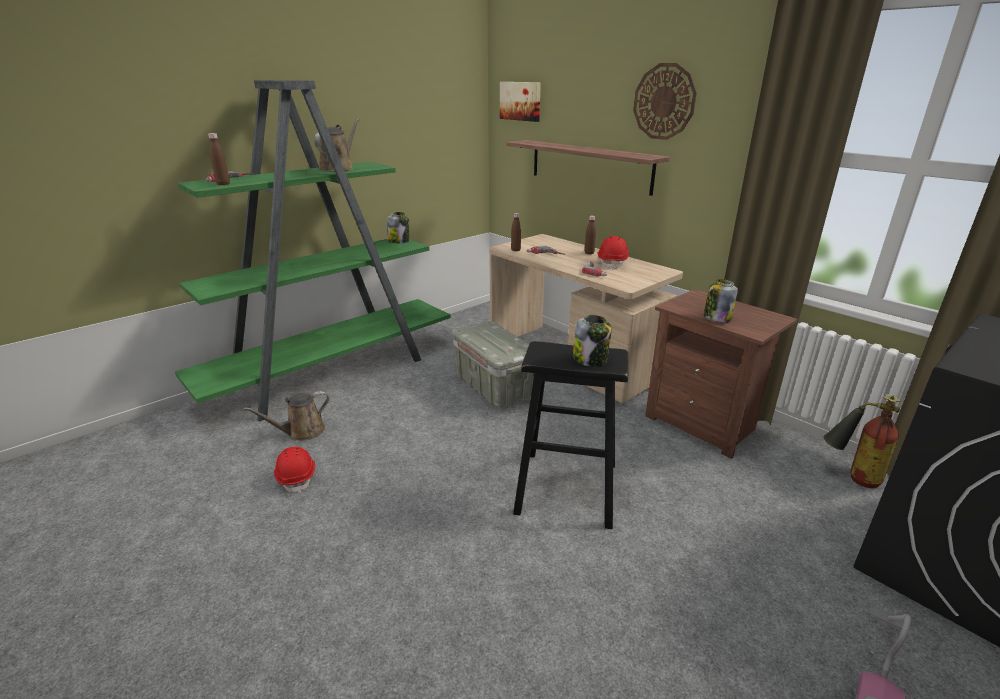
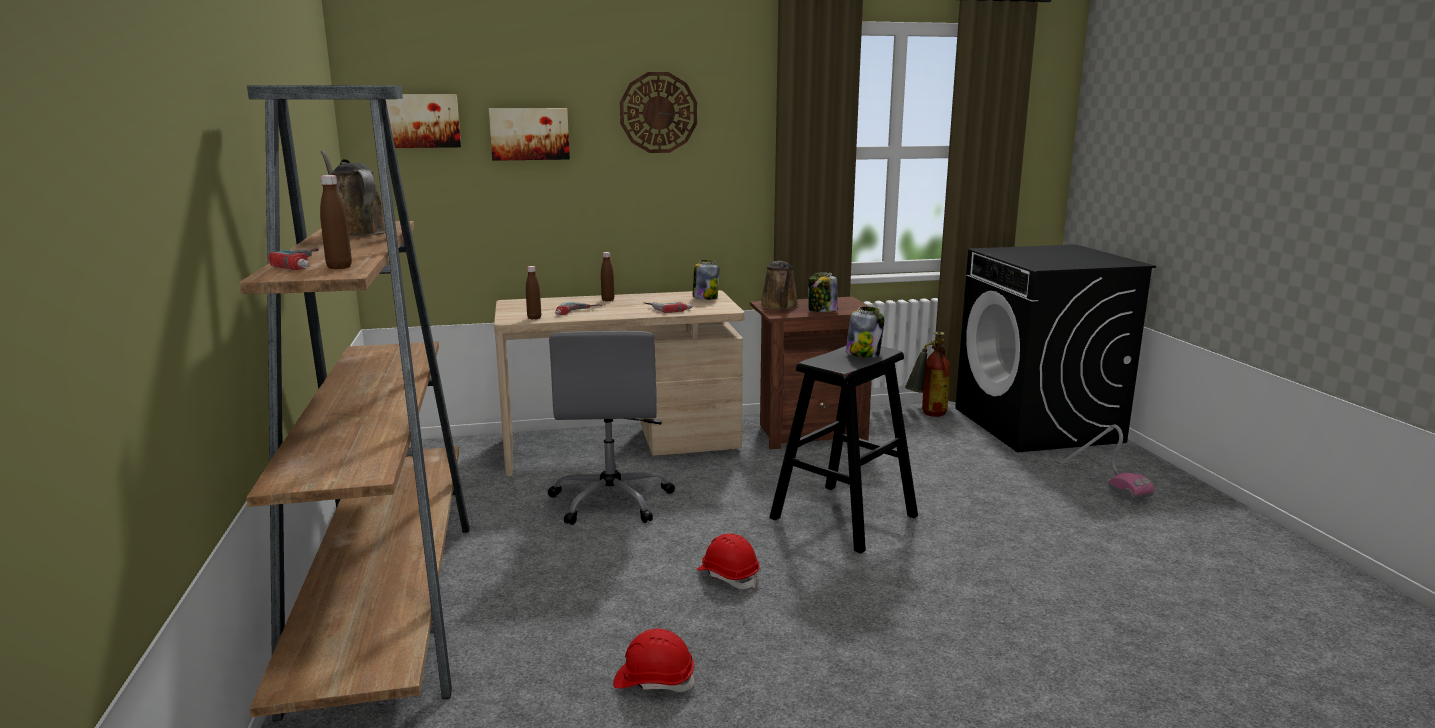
camera: 60 degrees left, 10 degrees down
(302, 432) = (538, 660): brown watering can -> brown watering can (780, 306)
(332, 372) = (388, 604): green bookcase -> brown bookcase
(399, 241) = (375, 349): jar -> jar (705, 298)
(493, 386) = (611, 500): grey storage box -> grey office chair
(576, 114) = (529, 134): none -> picture
(589, 166) = (561, 195): shelf -> none
(612, 263) = (655, 300): red hard hat -> red hard hat (728, 576)

